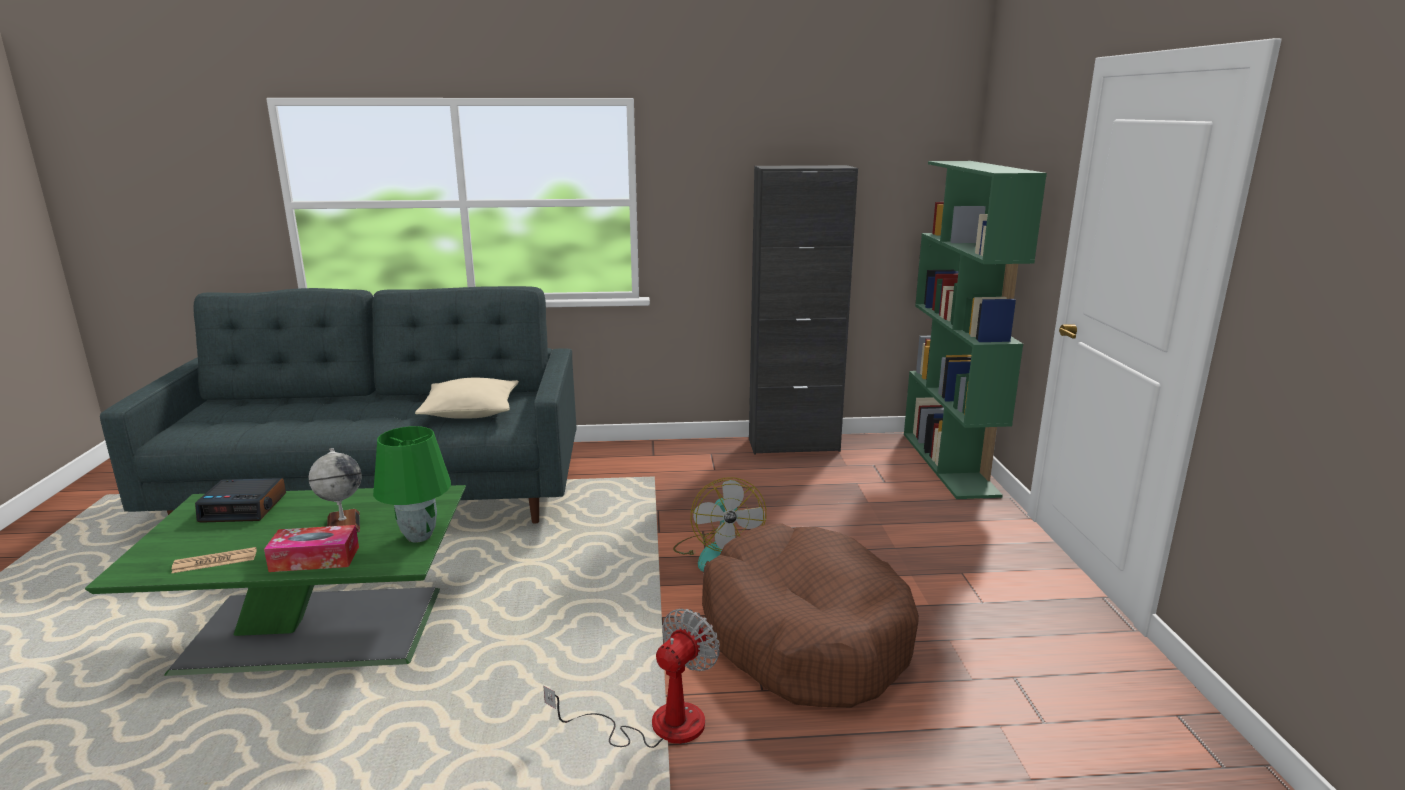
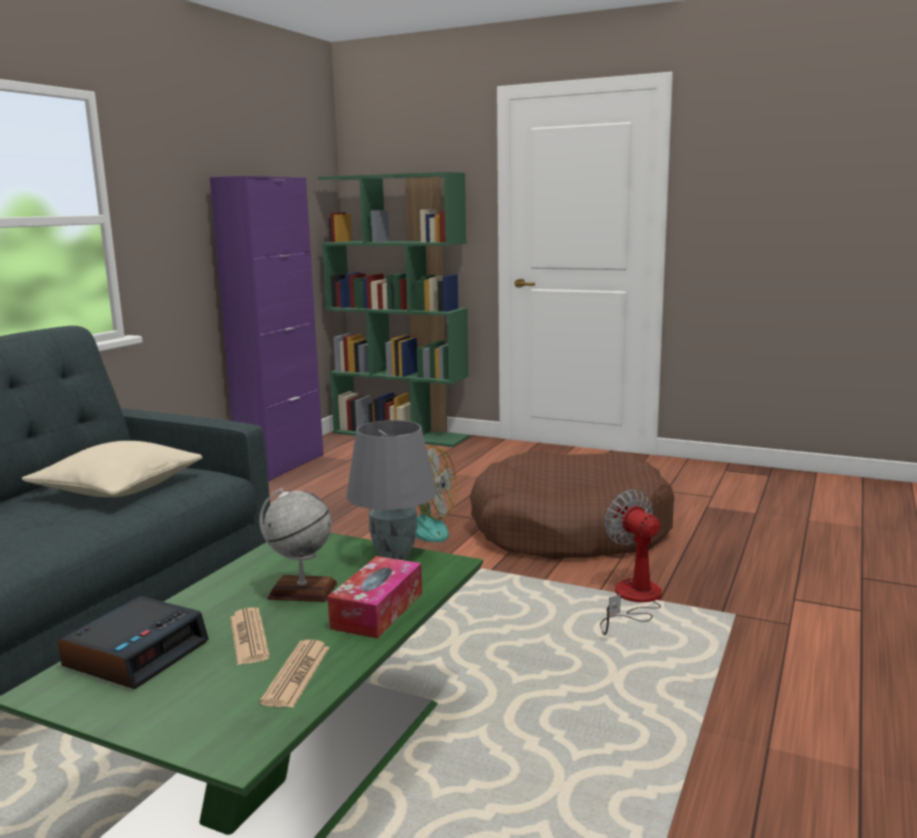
camera: 60 degrees left, 5 degrees down
(268, 530) = (249, 637): none -> newspaper
(418, 536) = (393, 555): green table lamp -> grey table lamp
(793, 445) = (281, 465): black cabinet -> purple cabinet

